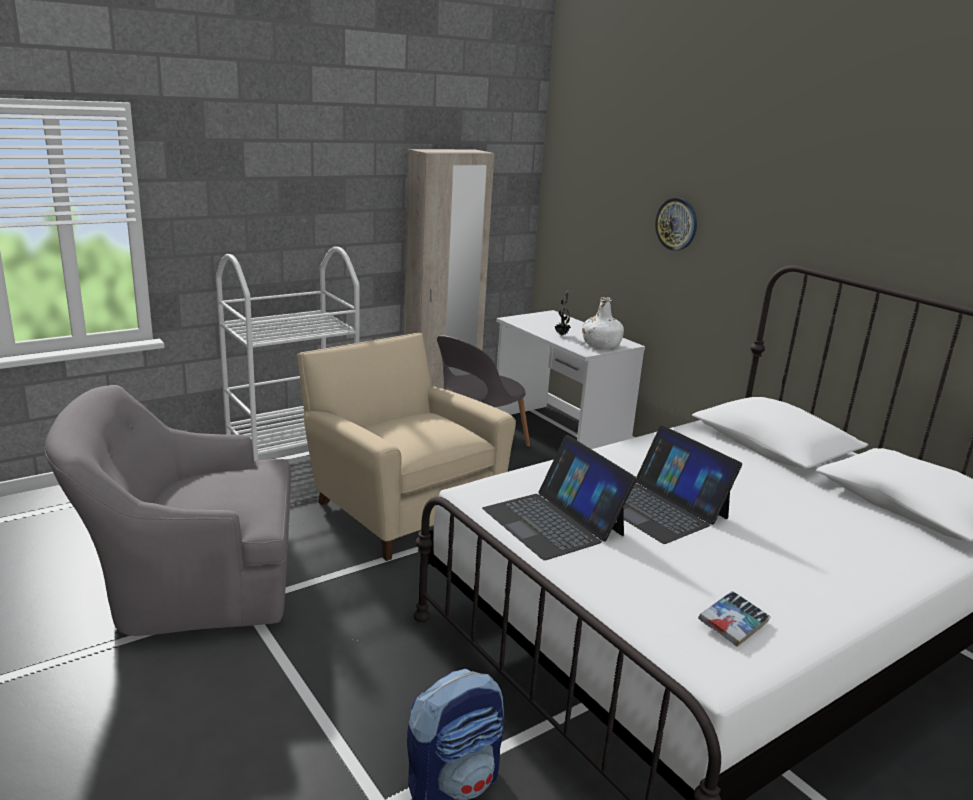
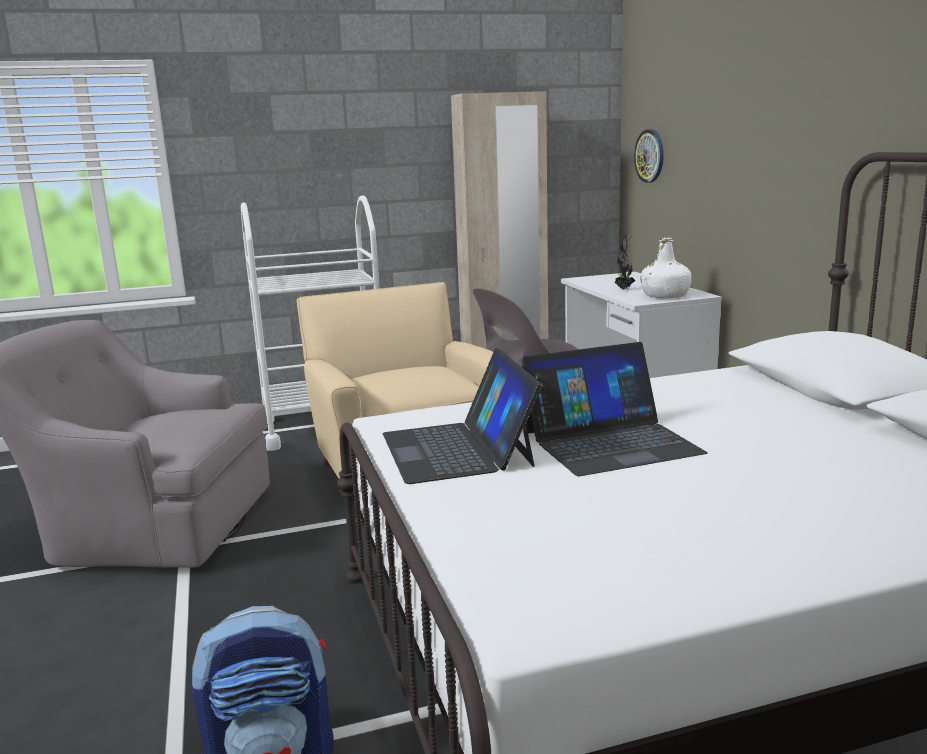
camera: 20 degrees right, 5 degrees down
(658, 508) = (610, 442): laptop -> laptop turned 90 degrees counterclockwise
(676, 224) = (747, 139): wall clock -> wall clock (650, 156)
(733, 624) = (604, 568): book -> none

